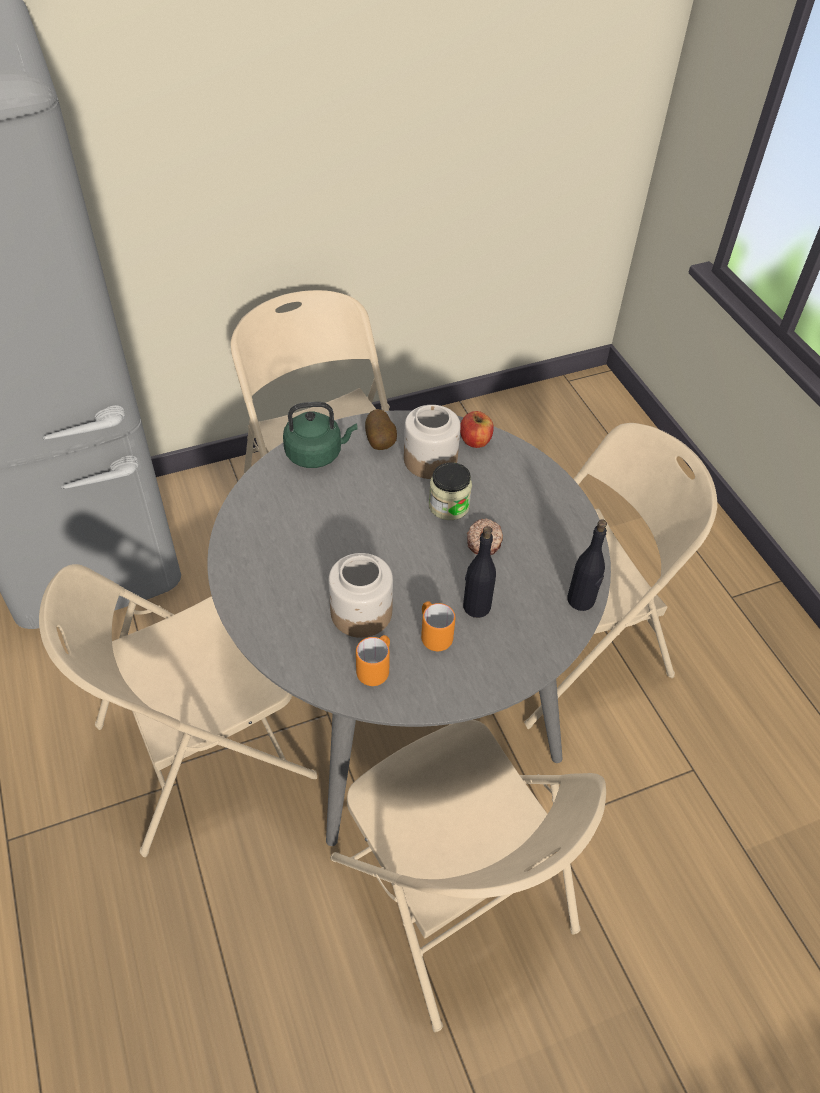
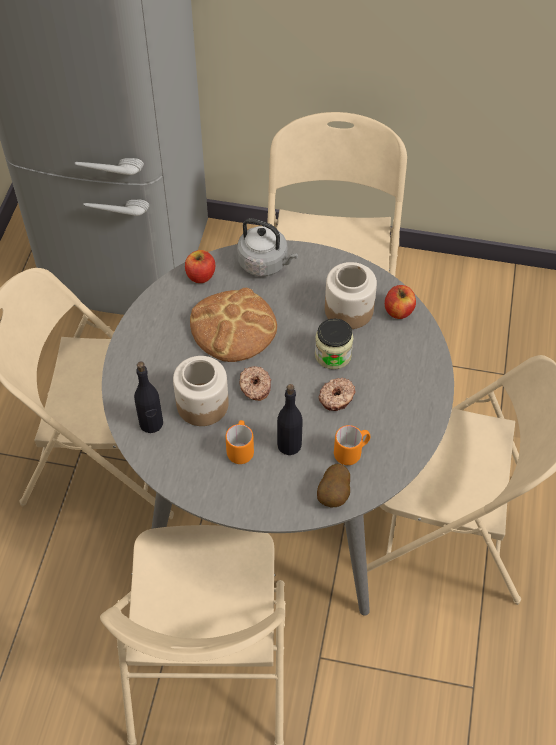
camera: 35 degrees right, 5 degrees up
(260, 493) = (200, 275): none -> apple
(317, 454) = (265, 263): green kettle -> grey kettle
(332, 525) = (233, 327): none -> bread
(376, 669) = (181, 451): orange mug -> orange mug (351, 452)
(381, 442) = (321, 277): potato -> potato (334, 495)
(399, 570) = (254, 387): none -> donut
(581, 600) = (374, 483): black bottle -> black bottle (151, 423)

